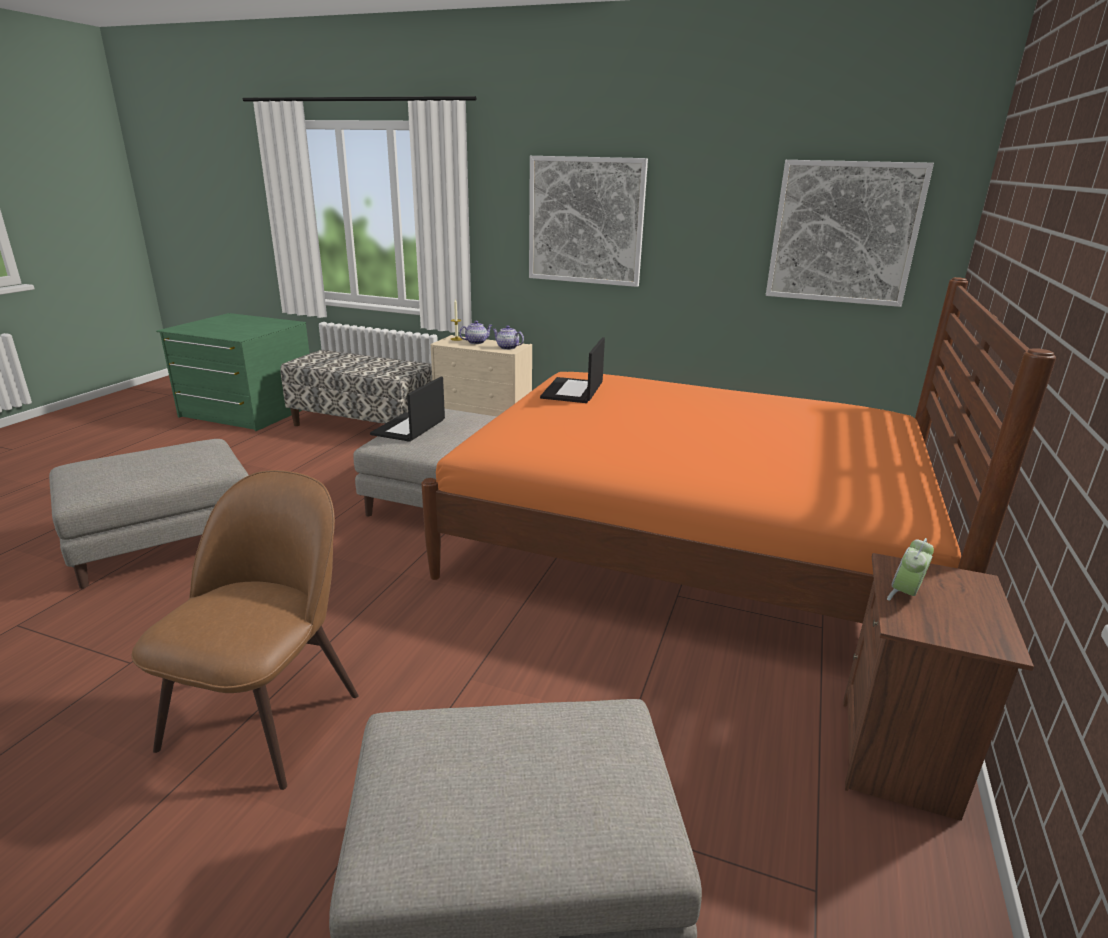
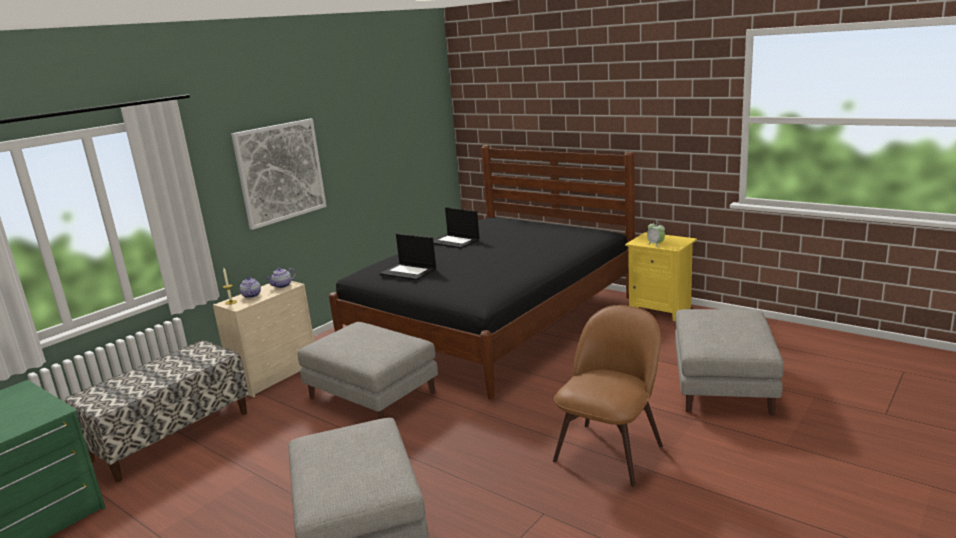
camera: 70 degrees left, 5 degrees down
(267, 715) = (610, 451): brown chair -> brown chair turned 90 degrees clockwise
(409, 428) = (356, 351): laptop -> laptop (455, 241)
(688, 545) = (493, 323): orange bed -> black bed
(843, 233) = (411, 138): picture -> none
(899, 756) = (661, 309): brown nightstand -> yellow nightstand

